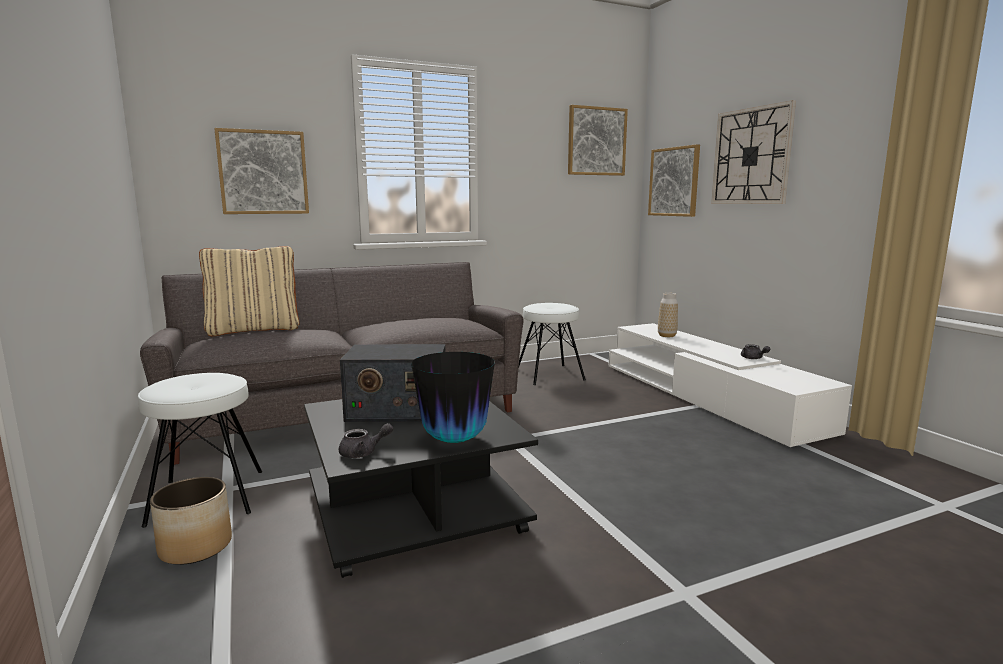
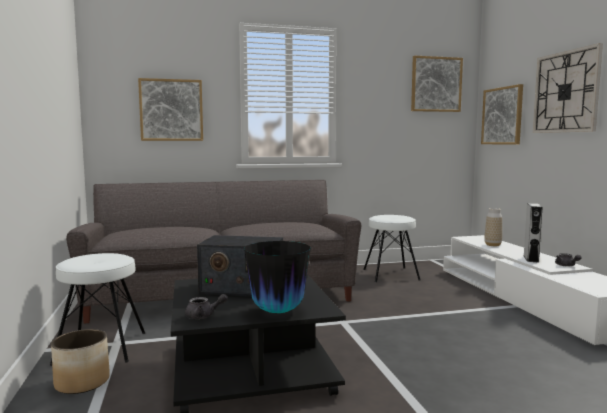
camera: 10 degrees right, 5 degrees down
(254, 330) = (153, 226): beige pillow -> none
(713, 351) = (531, 258): none -> grey speaker

